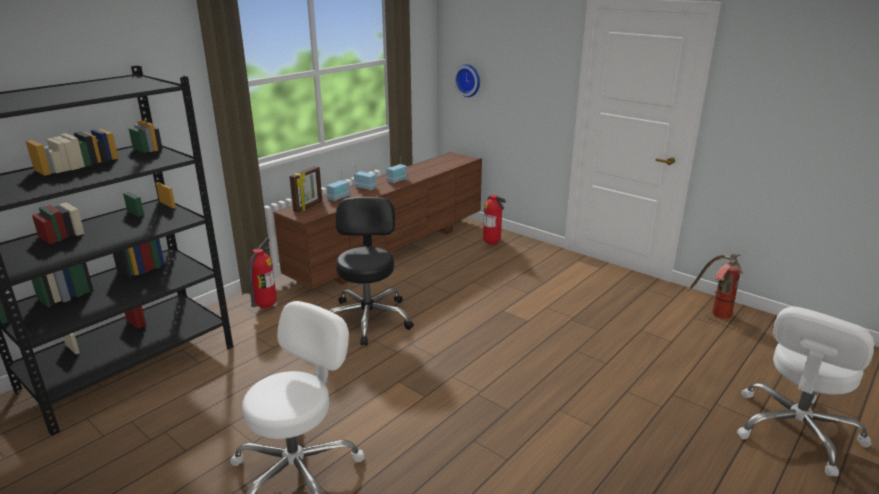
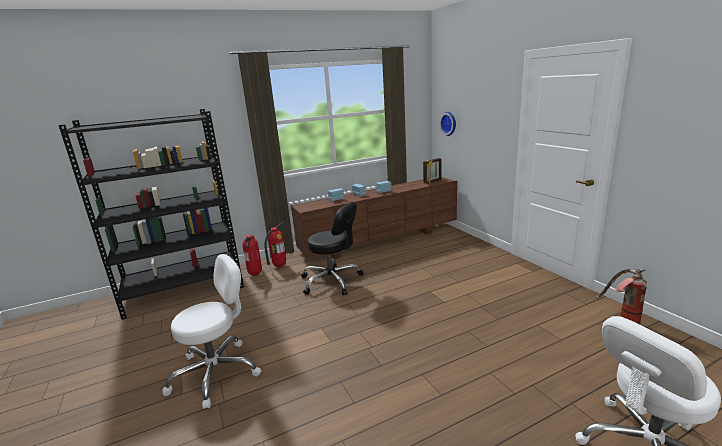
camera: 25 degrees right, 5 degrees down
(308, 207) = (313, 203): picture frame -> picture frame (432, 181)
(368, 317) = (334, 281): black office chair -> black office chair turned 90 degrees clockwise
(492, 244) = (455, 244): fire extinguisher -> fire extinguisher (256, 274)

